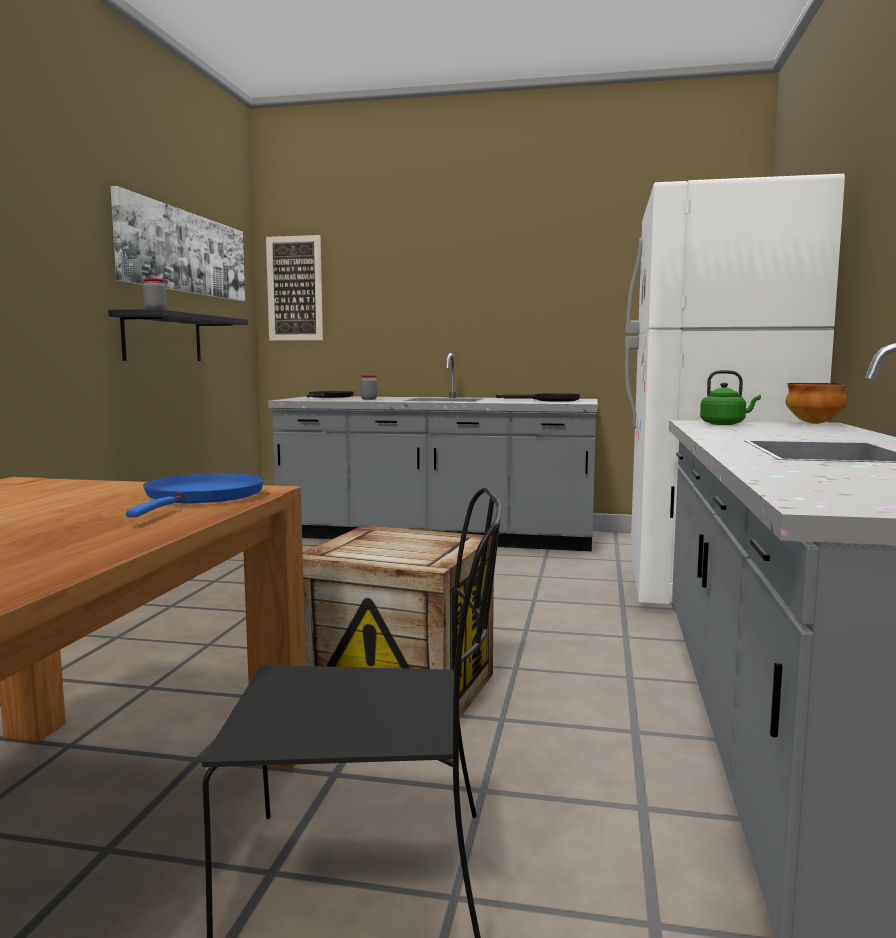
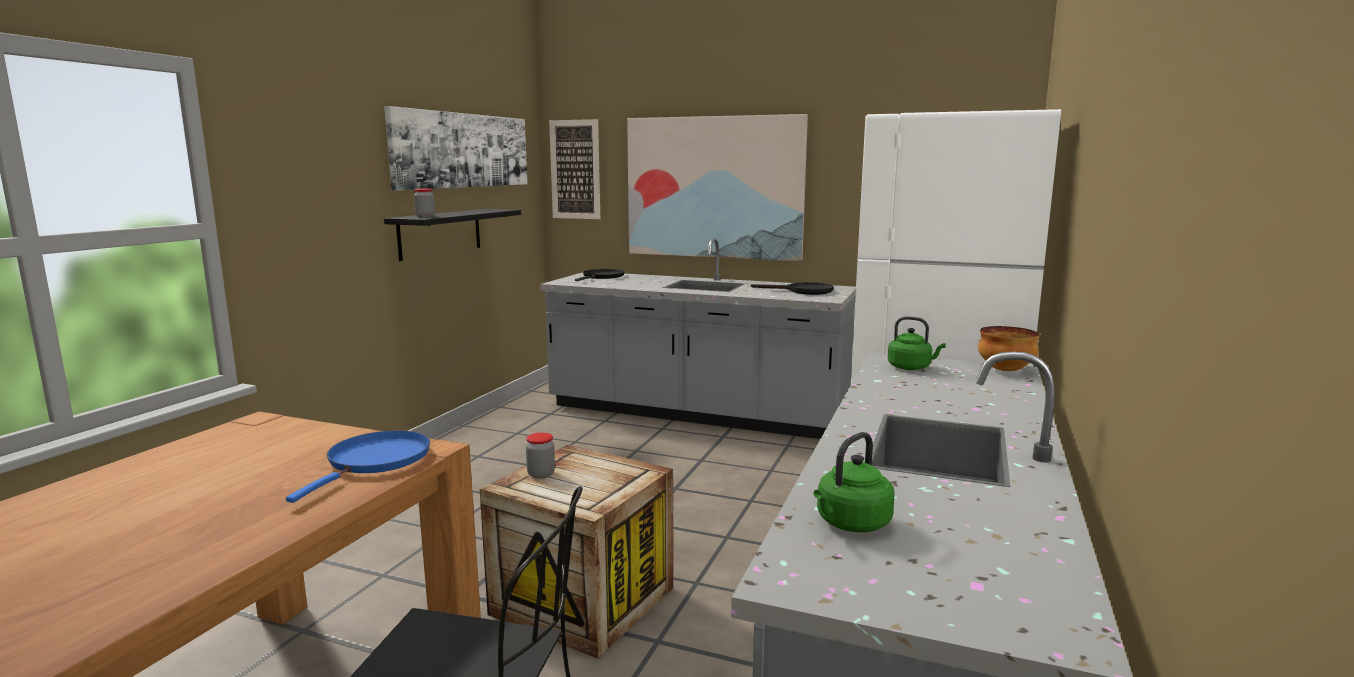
camera: 10 degrees right, 5 degrees up
(369, 399) = (633, 283): jar -> jar (541, 474)
(446, 303) = (714, 187): none -> picture
(825, 480) = (851, 524): none -> green kettle

